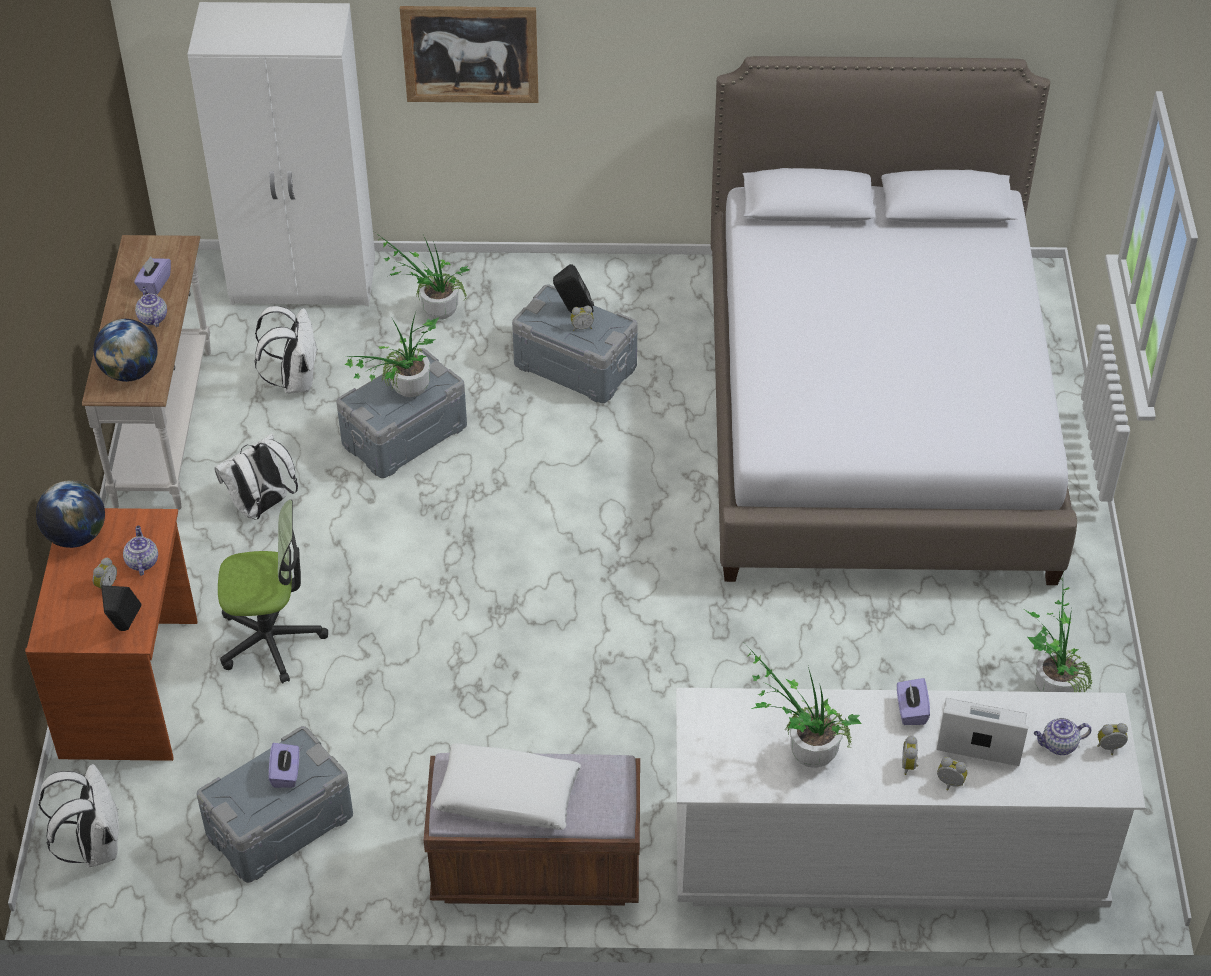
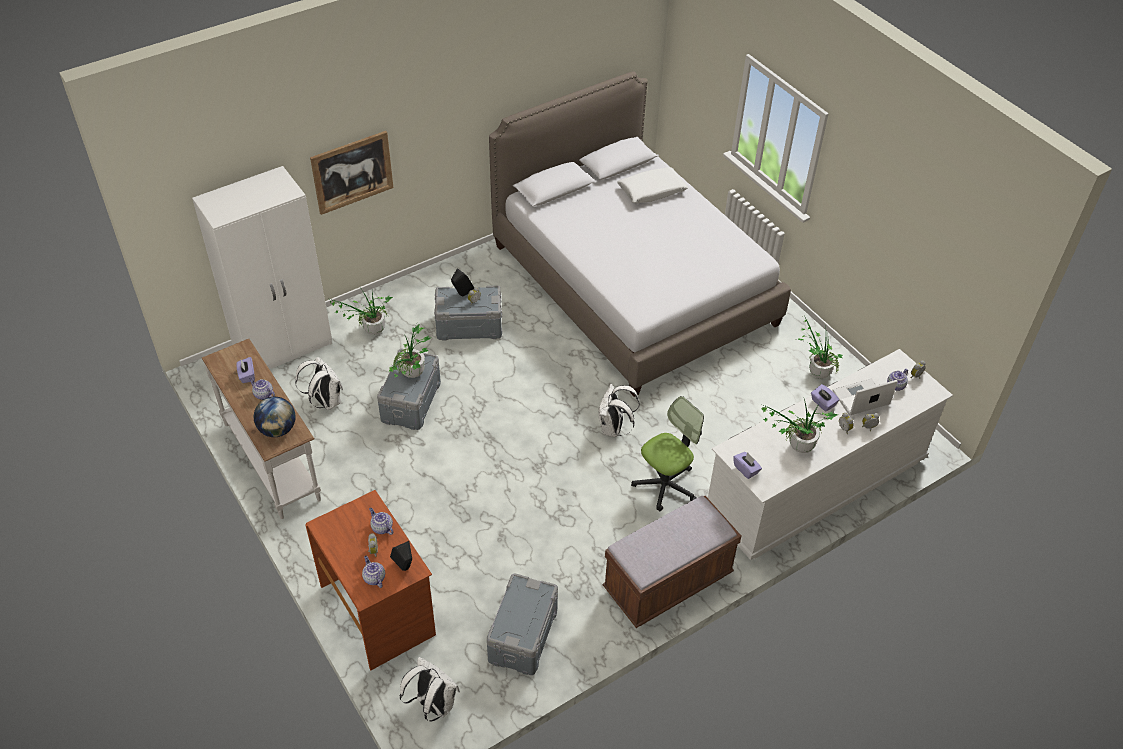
camera: 35 degrees left, 0 degrees up
(76, 536) = (330, 533): globe -> none
(77, 620) = (374, 578): none -> teapot
(262, 507) = (366, 476): white backpack -> white backpack (613, 429)
(271, 639) = (433, 543): office chair -> office chair (665, 485)
(286, 773) = (525, 603): purple tissue box -> purple tissue box (746, 469)
(507, 796) = (663, 548): white pillow -> white pillow (652, 191)

